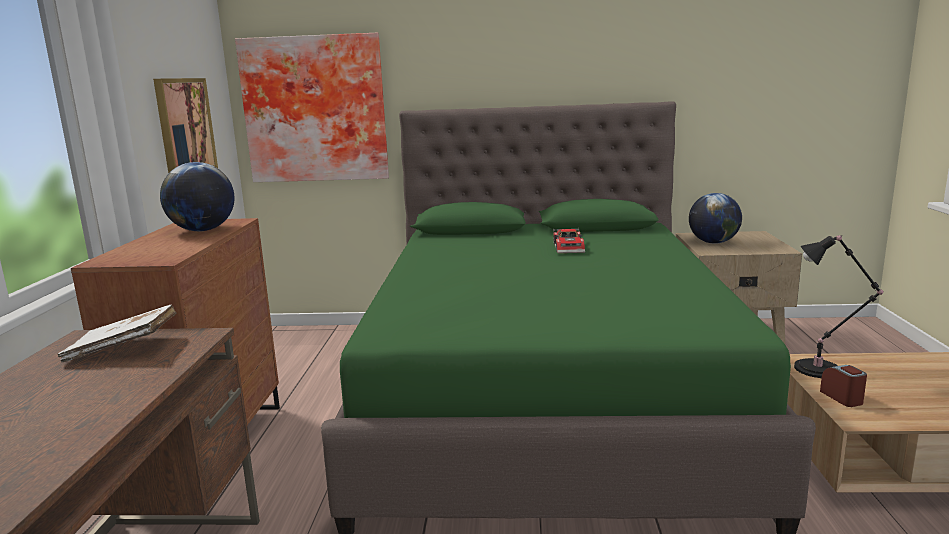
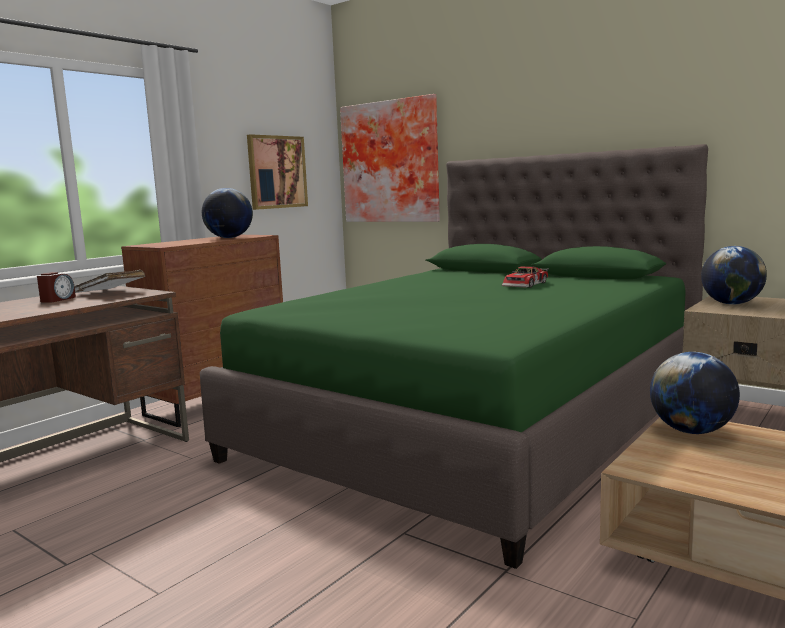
camera: 35 degrees right, 5 degrees down
(821, 369) = (692, 431): black table lamp -> globe
(842, 398) = (660, 453): alarm clock -> alarm clock (57, 299)

